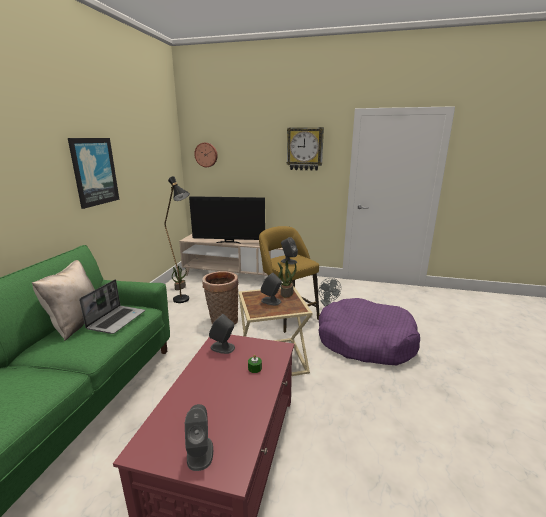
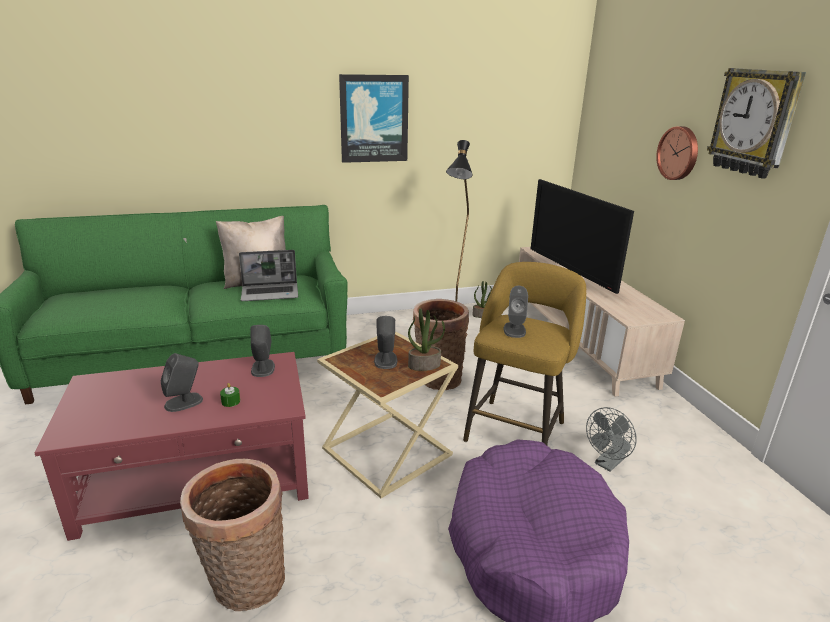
camera: 60 degrees right, 5 degrees up
(200, 452) = (86, 411): grey speaker -> grey speaker (184, 402)
(206, 155) = (607, 112): wall clock -> wall clock (679, 153)
(348, 448) = (245, 585): none -> basket

